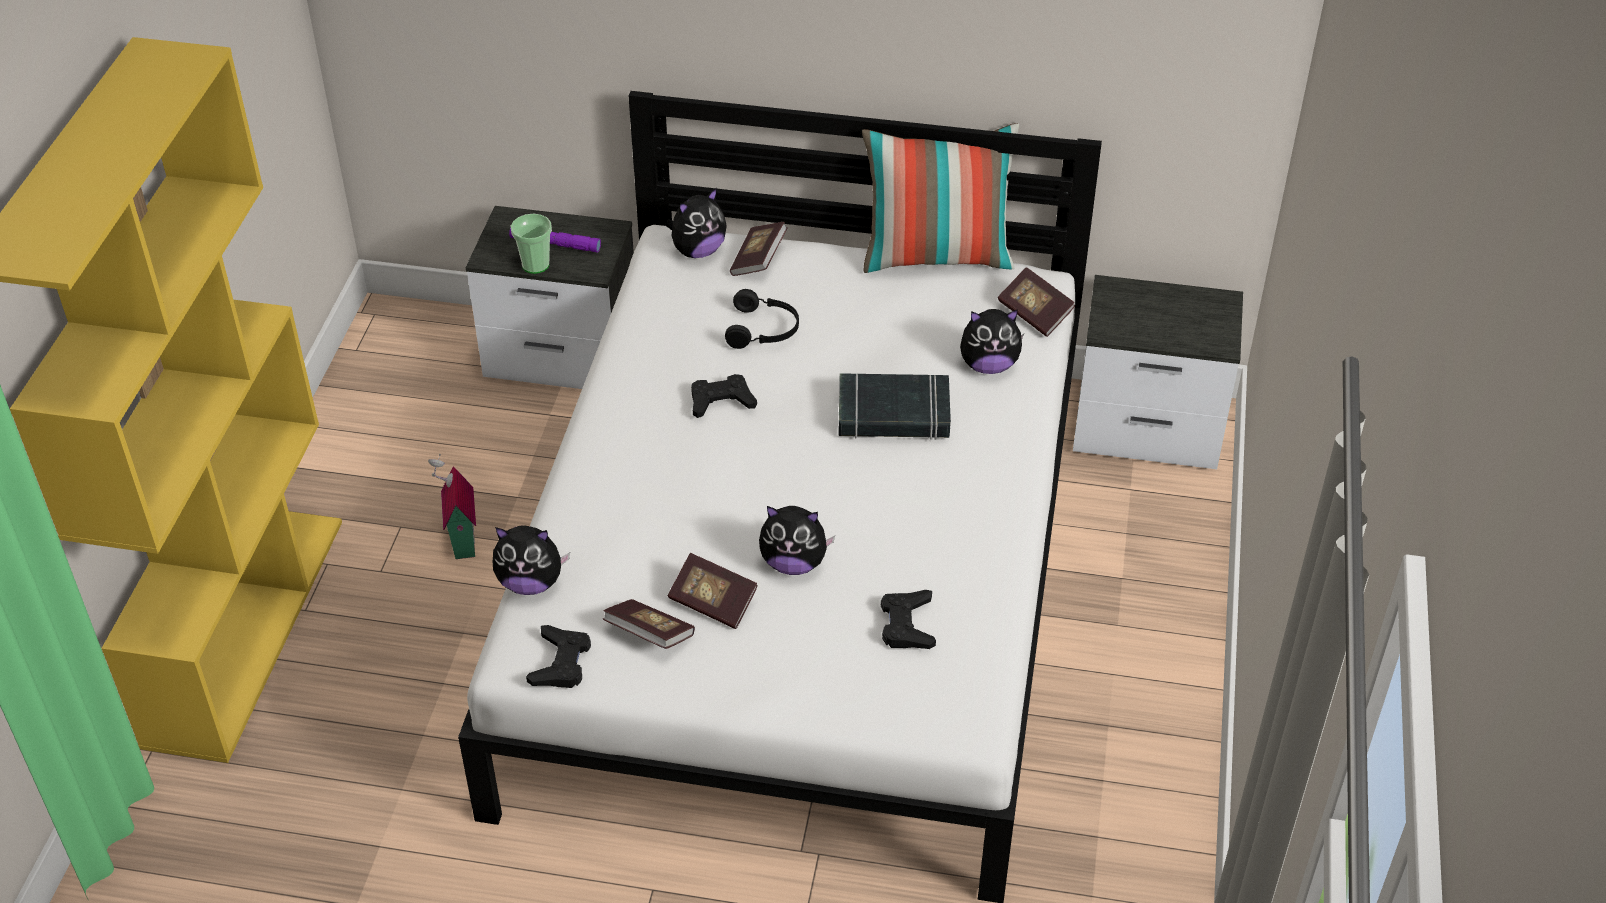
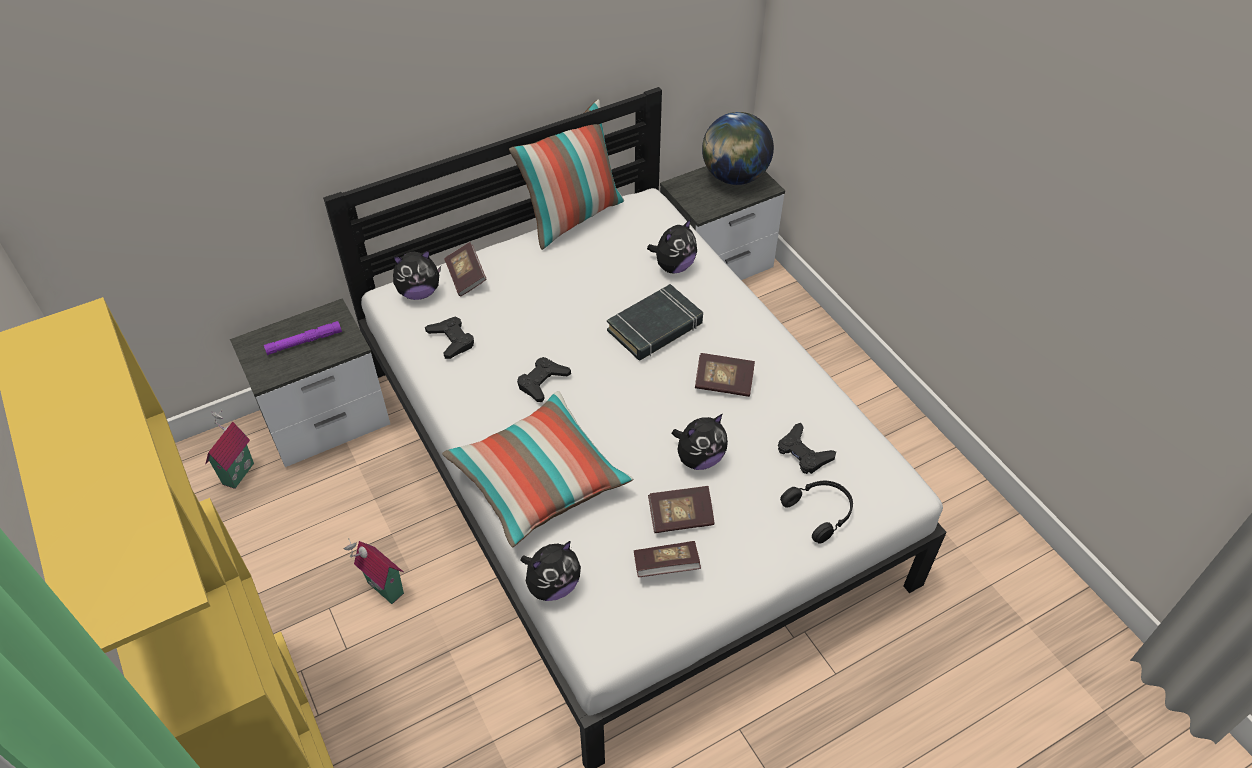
camera: 40 degrees left, 5 degrees up
(438, 356) = (236, 472): none -> toy house
(535, 265) = (305, 364): cup -> none
(561, 663) = (632, 626): black game controller -> black game controller (451, 340)
(618, 487) = (538, 480): none -> pillow
(698, 251) = (419, 292): plush toy -> plush toy turned 60 degrees clockwise
(764, 330) = (518, 320): black headphones -> black headphones (820, 512)
(1035, 313) = (665, 221): book -> book (723, 383)
(1193, 313) = (734, 177): none -> globe

